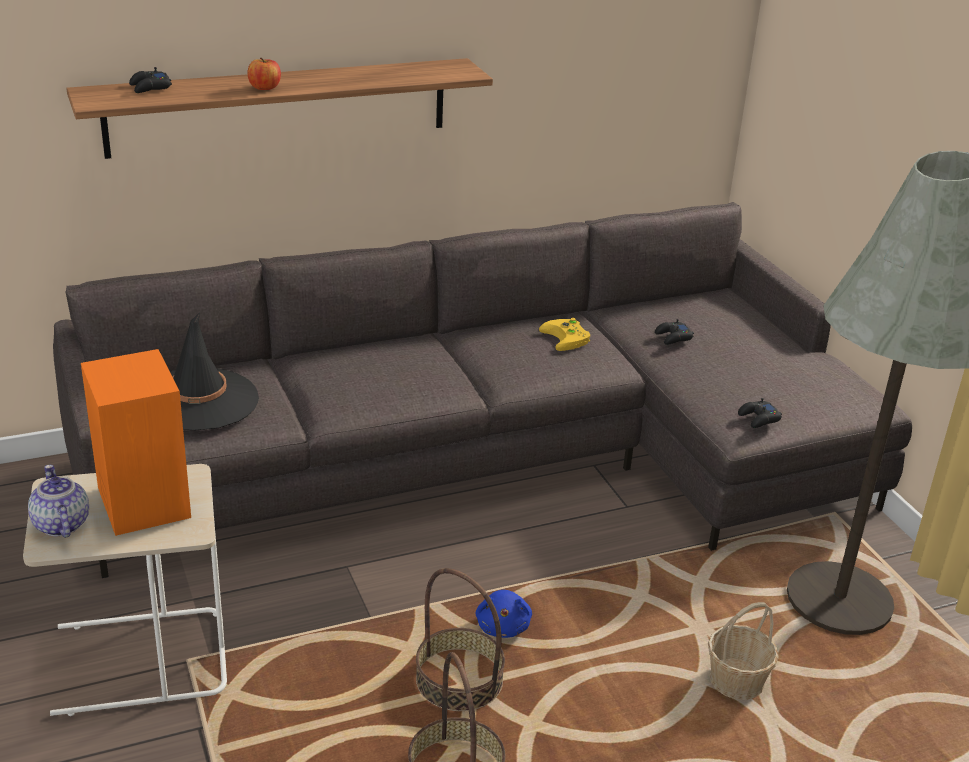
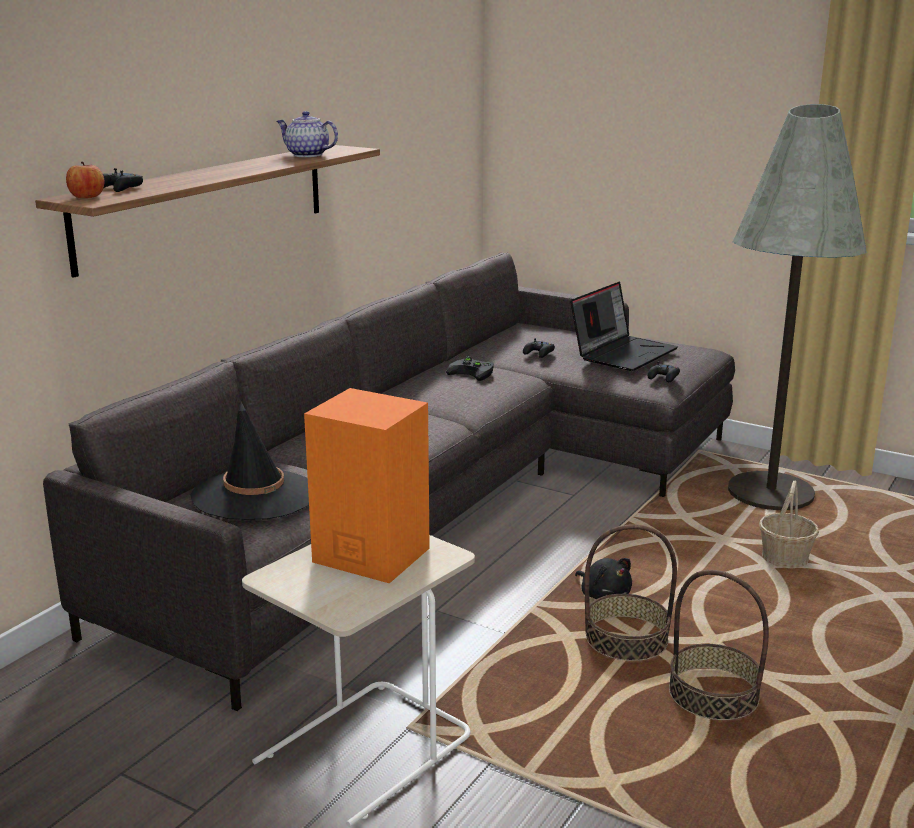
camera: 35 degrees left, 10 degrees down
(59, 524) = (326, 596): teapot -> teapot (306, 155)
(264, 88) = (222, 174): apple -> apple (87, 197)
(503, 626) = (604, 595): blue plush toy -> black plush toy
(568, 338) = (473, 372): yellow game controller -> black game controller
(761, 370) = (623, 353): none -> laptop

